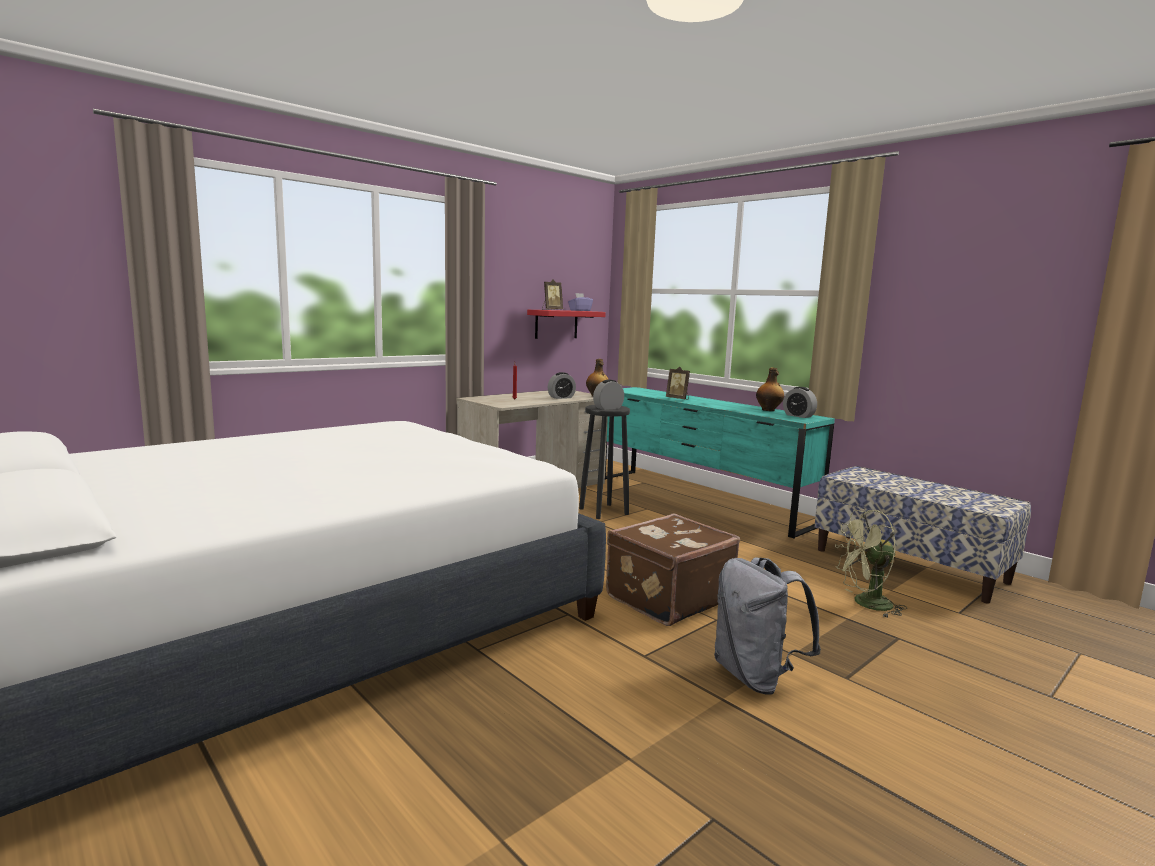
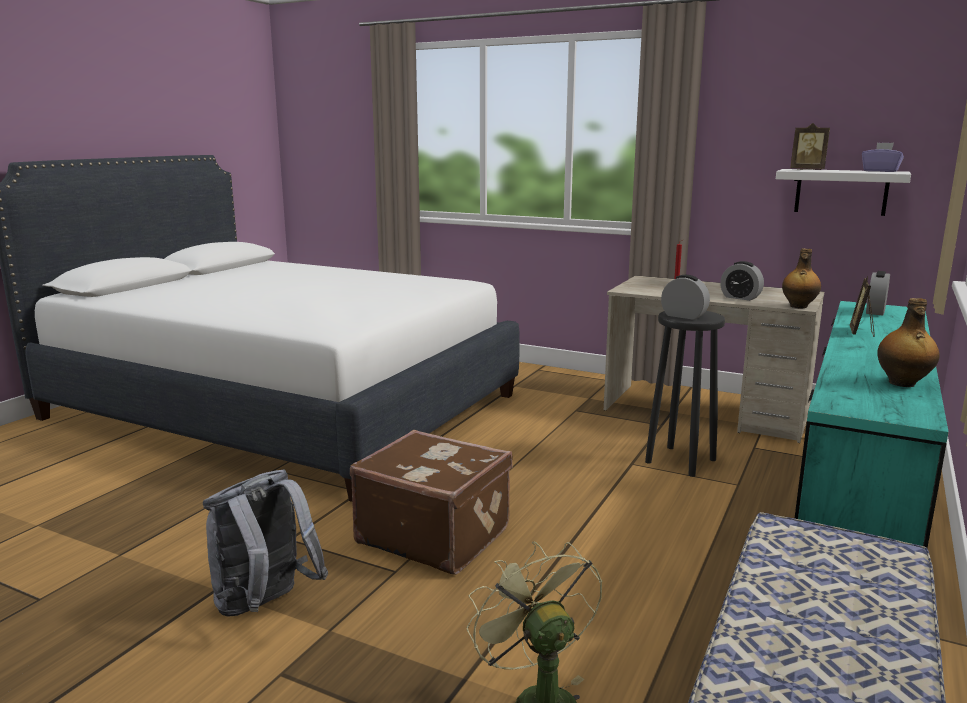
camera: 70 degrees right, 5 degrees up
(556, 324) = (841, 192): red shelf -> white shelf
(798, 416) = (889, 404): alarm clock -> alarm clock (875, 311)

